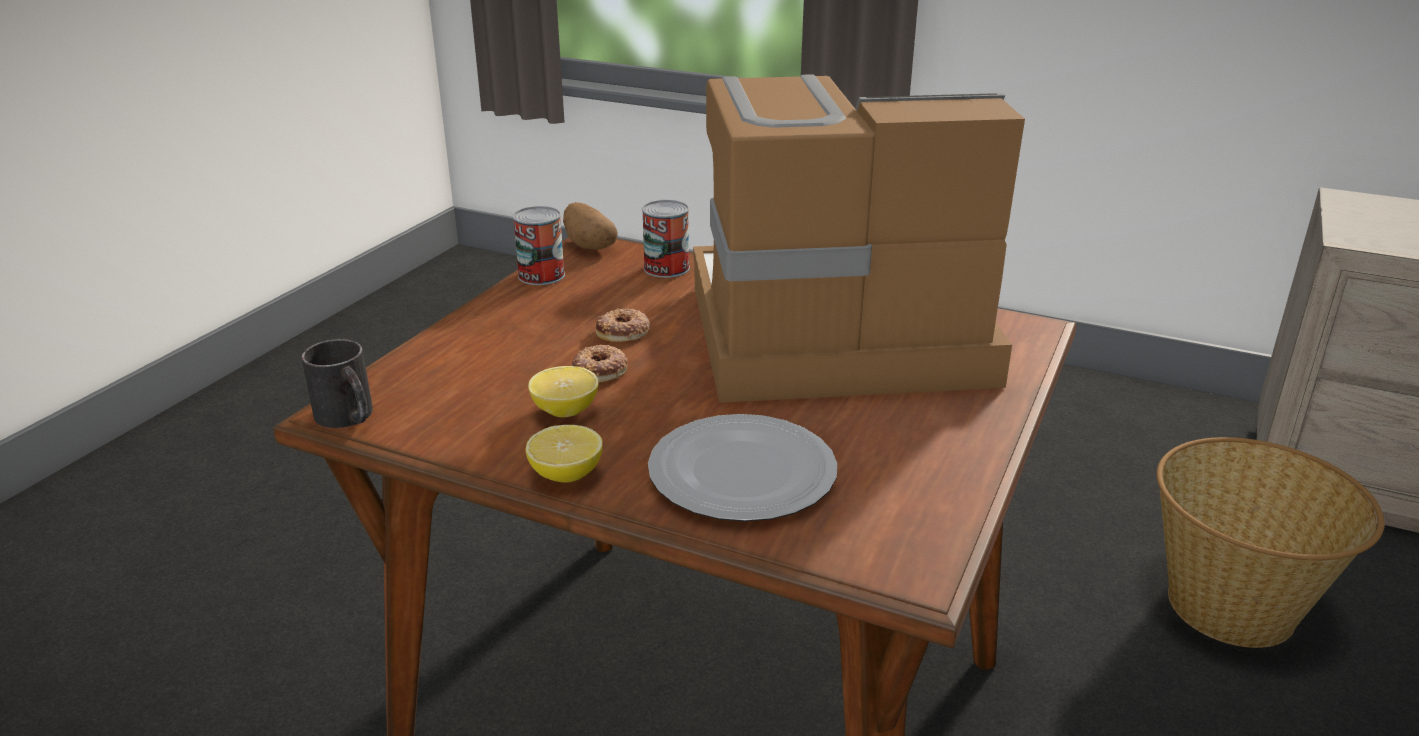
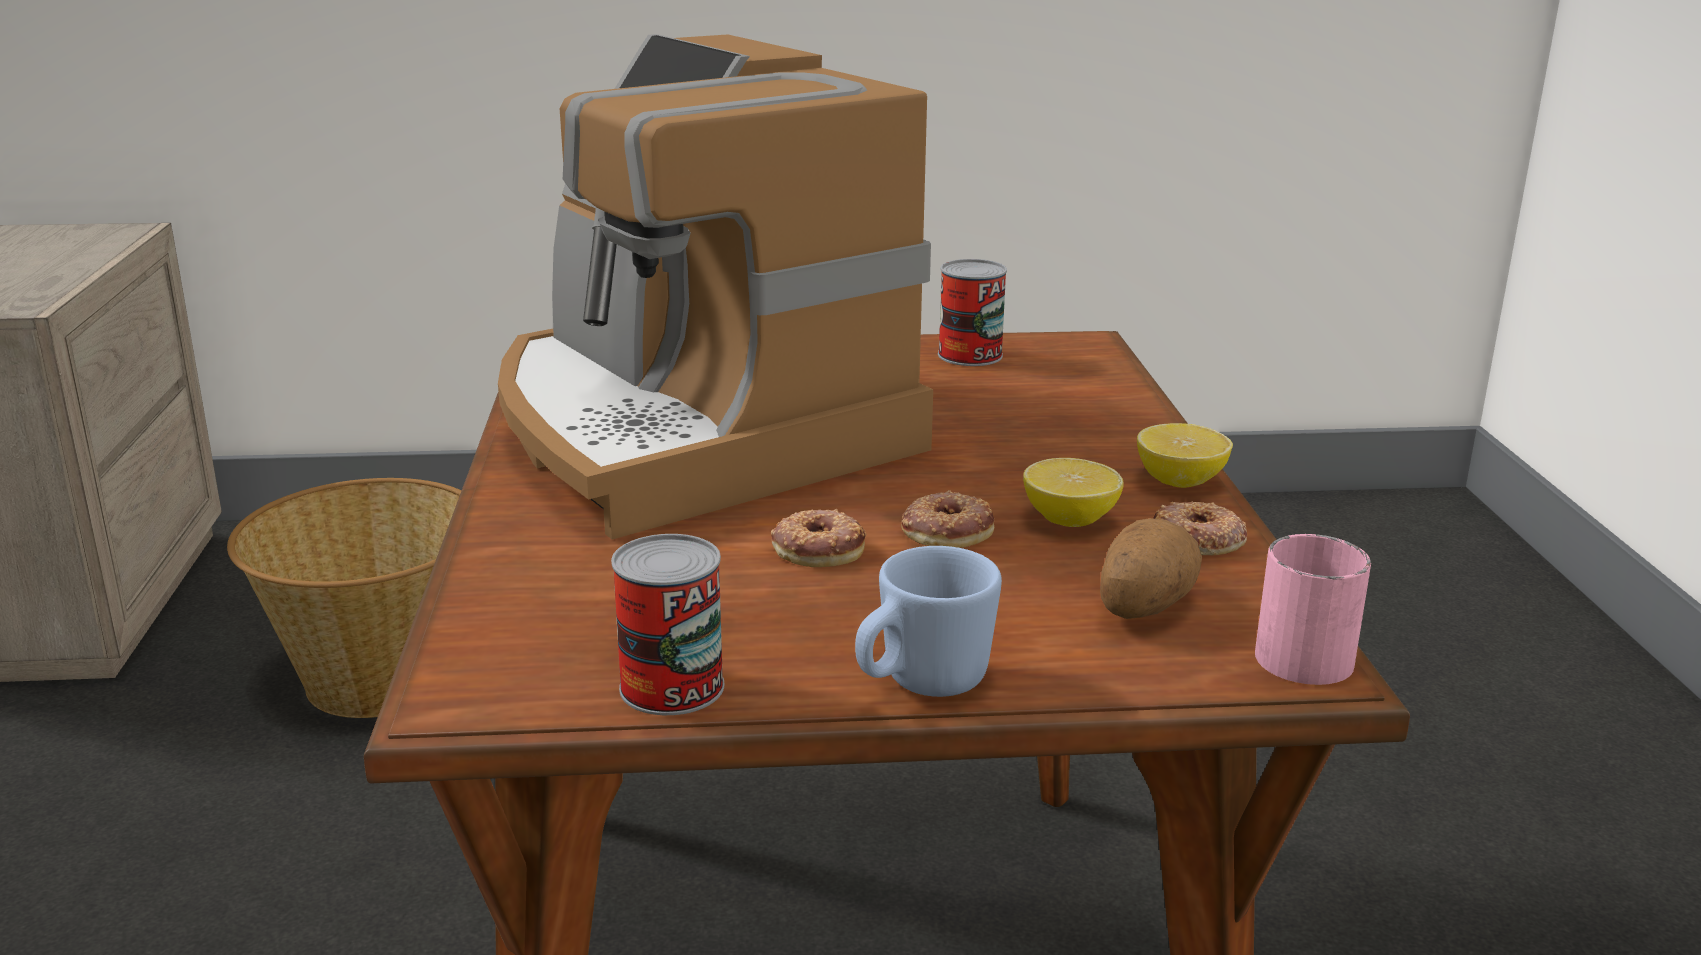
camera: 120 degrees left, 5 degrees down
(349, 417) = (1305, 649): black mug -> pink mug
(470, 319) = (920, 685): none -> blue mug
(486, 442) = (1198, 540): none -> donut
(588, 245) = (472, 692): potato -> potato (1141, 606)
(666, 268) = (539, 582): can -> can (970, 355)
(744, 474) = (1048, 412): plate -> none

